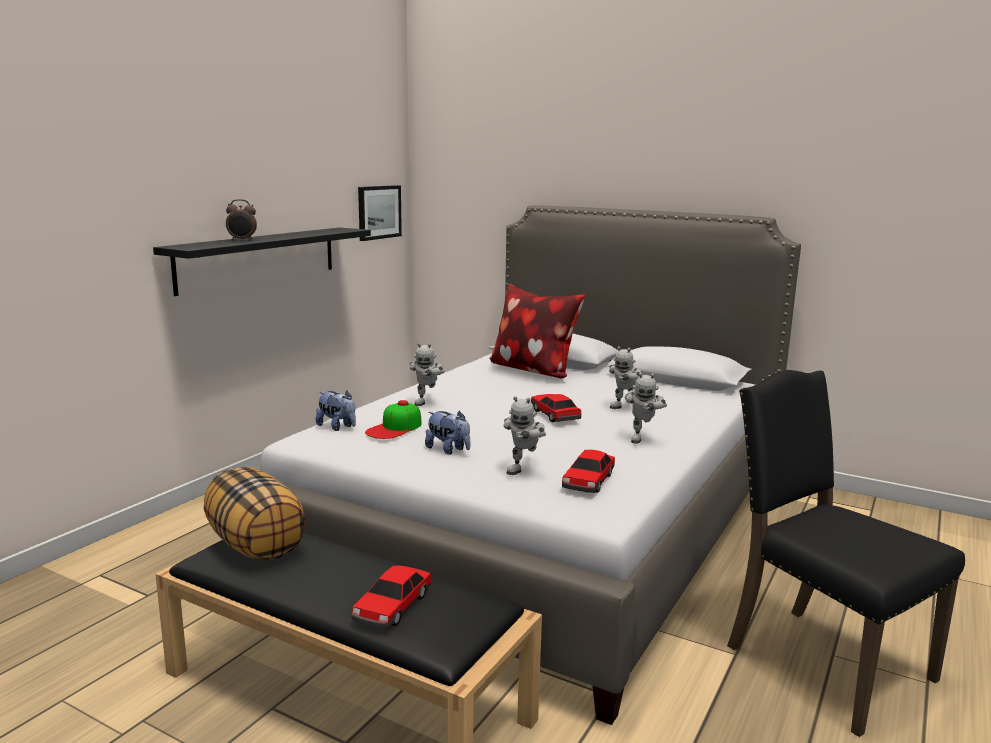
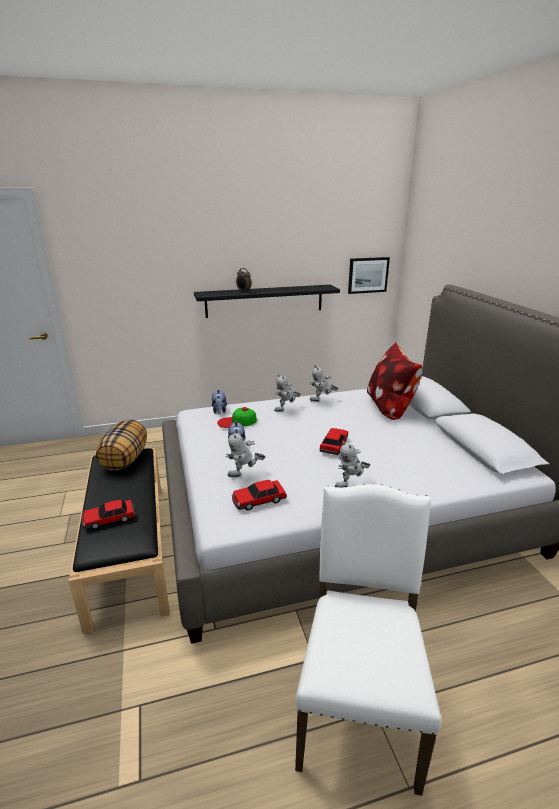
camera: 45 degrees right, 10 degrees up
(624, 406) = (392, 456): toy robot -> toy robot (322, 401)
(822, 662) = (358, 708): black chair -> white chair

